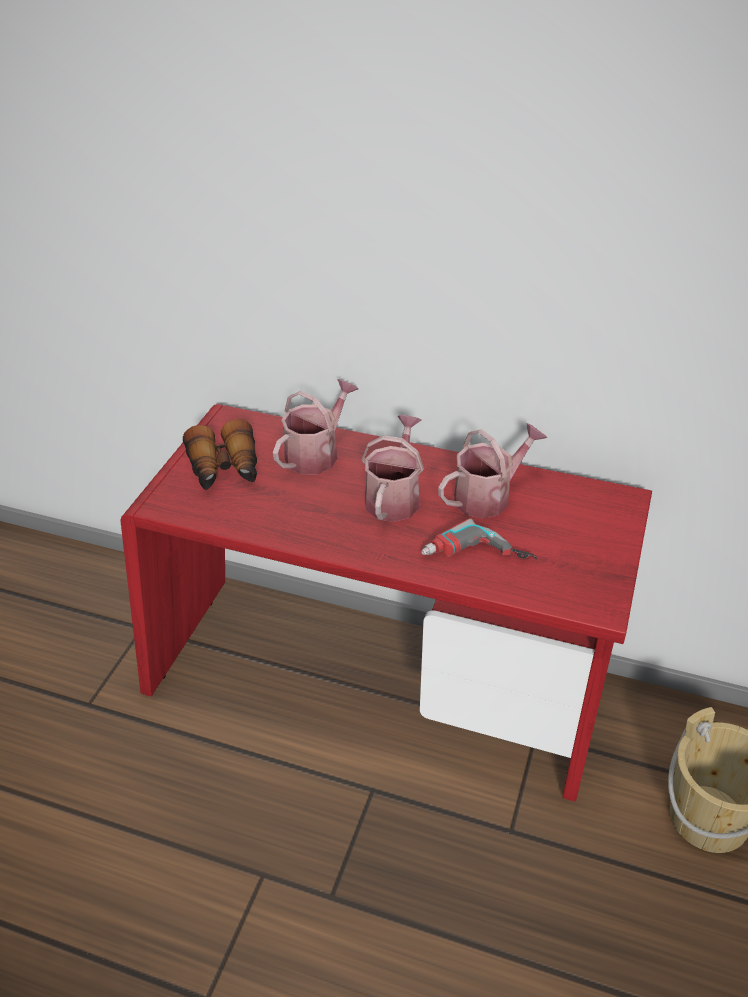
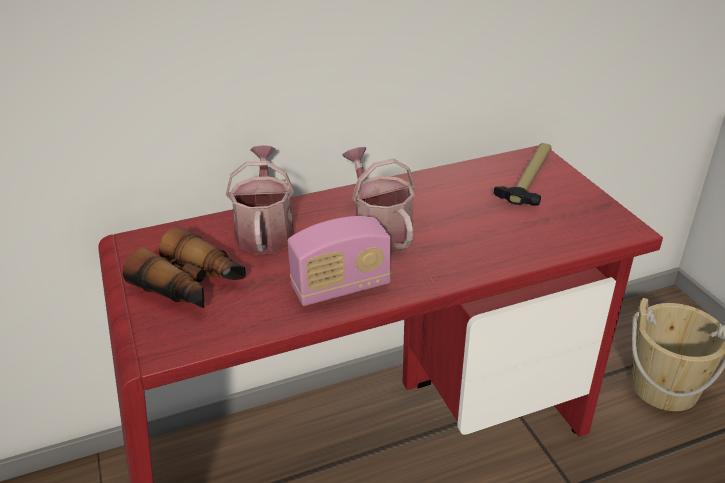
camera: 40 degrees left, 5 degrees down
(312, 525) = (341, 287): none -> radio
(476, 560) = (504, 243): power drill -> none
(488, 496) = (448, 197): watering can -> none
(584, 516) = (529, 178): none -> hammer

